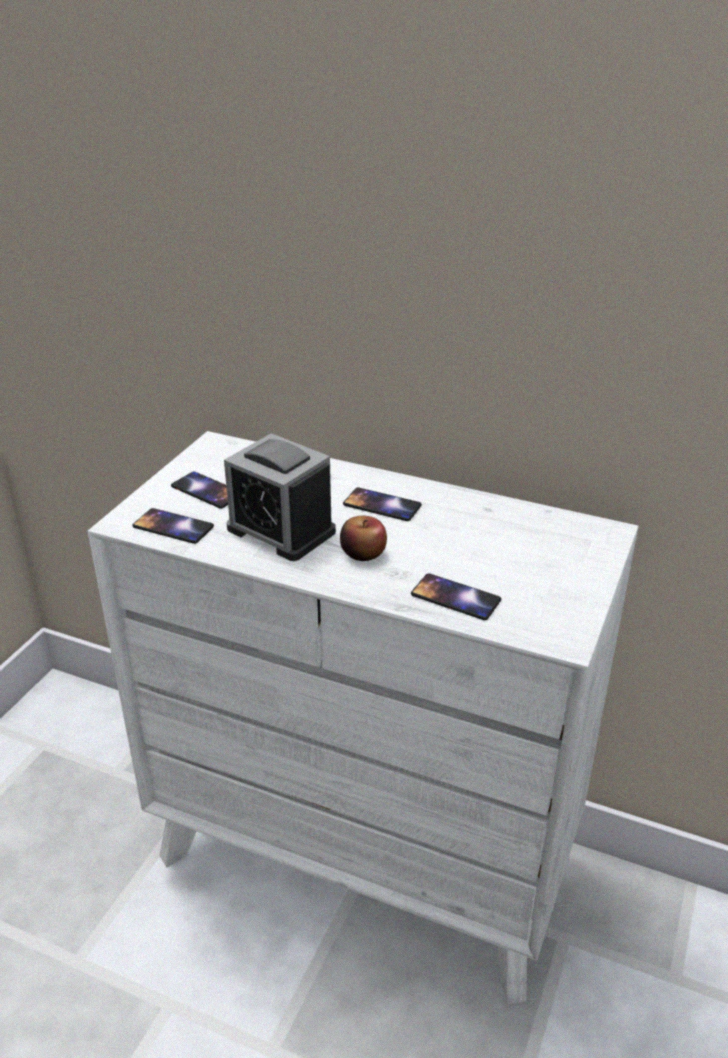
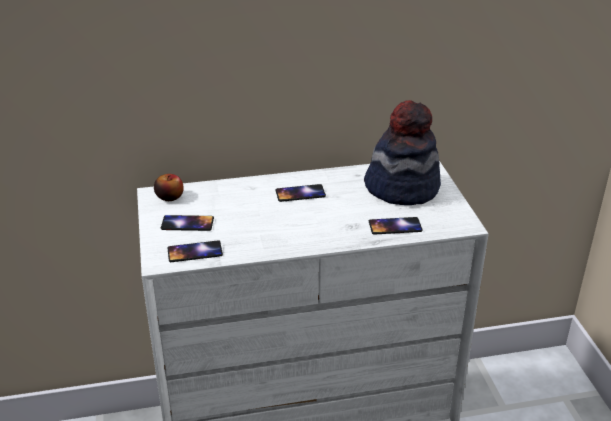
camera: 35 degrees left, 0 degrees up
(281, 530) = (262, 229): alarm clock -> none
(363, 553) = (322, 223): apple -> apple (169, 197)
(530, 549) = (402, 188): none -> hat

